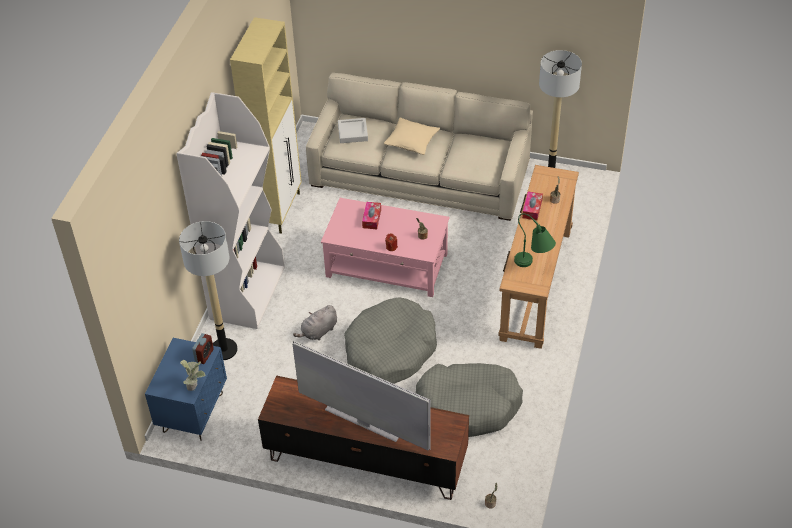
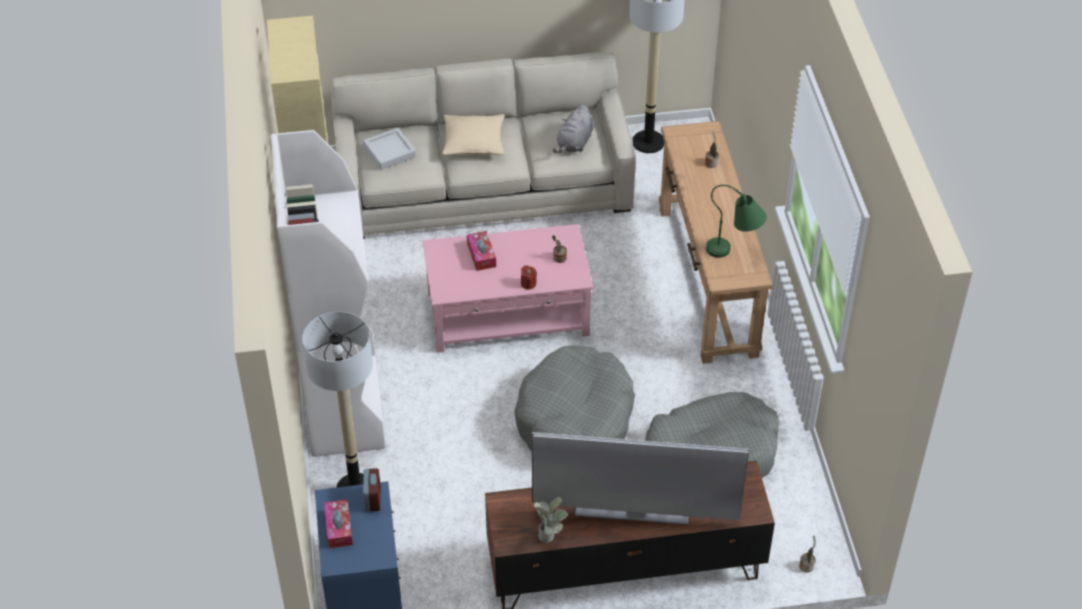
camera: 25 degrees left, 0 degrees up
(195, 386) = (385, 543): potted plant -> potted plant (549, 534)
(318, 331) = (468, 426): grey plush toy -> grey plush toy (574, 143)
(532, 209) = (691, 182): tissue box -> tissue box (338, 528)

